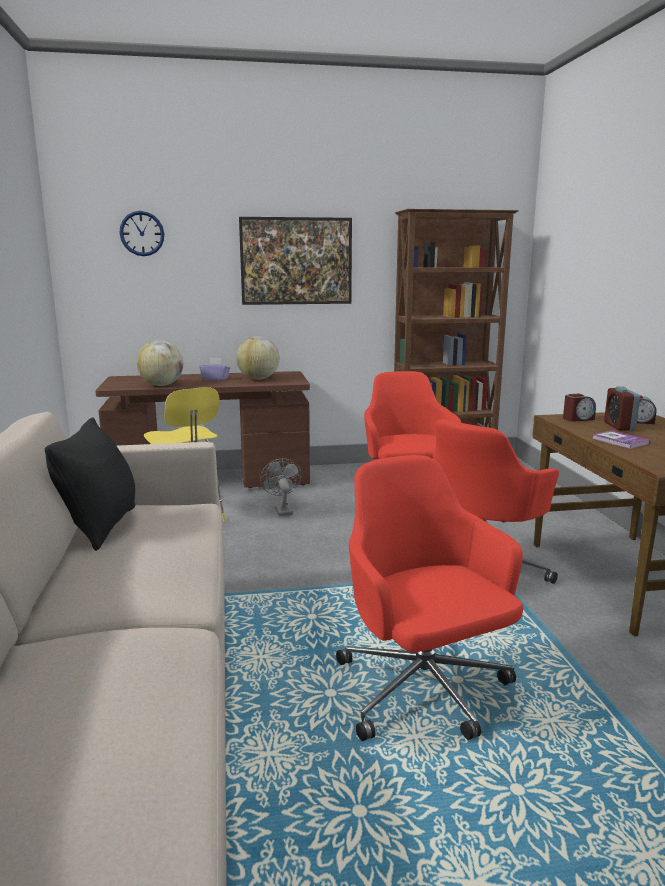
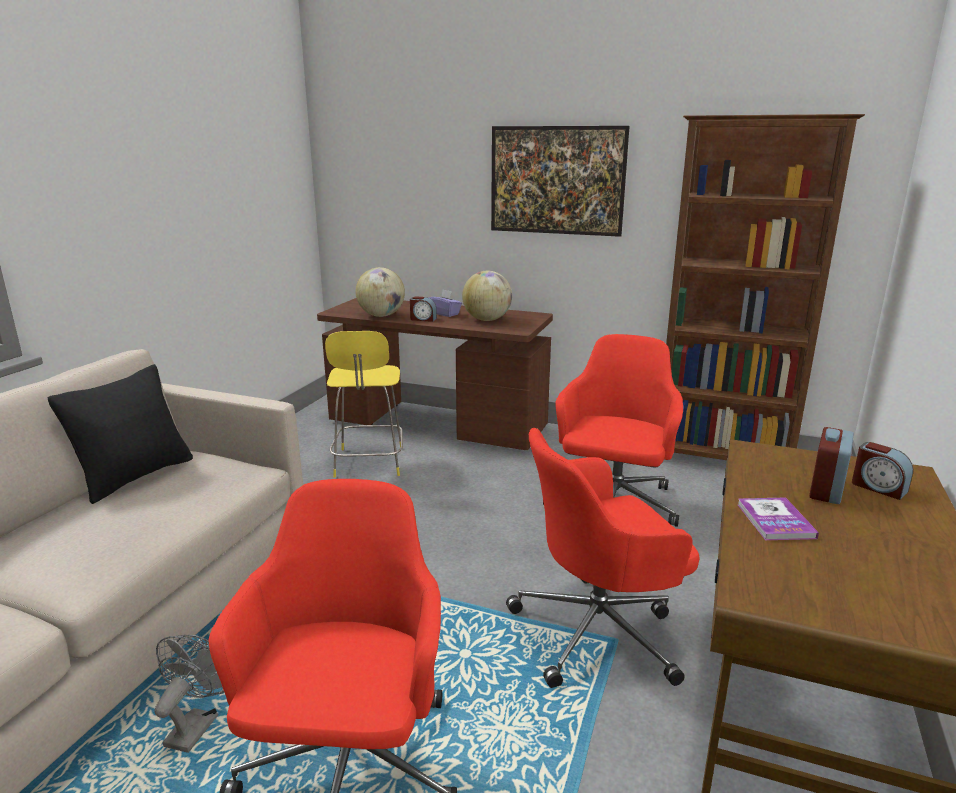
camera: 30 degrees right, 5 degrees up
(142, 233) = (393, 146): wall clock -> none
(282, 510) = (467, 476): grey fan -> grey fan (196, 725)
(578, 419) = (782, 461): alarm clock -> alarm clock (423, 319)

